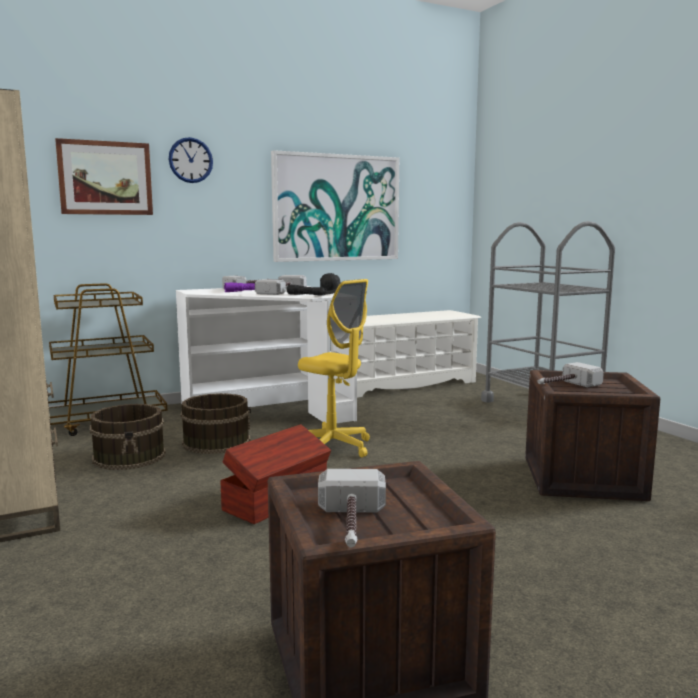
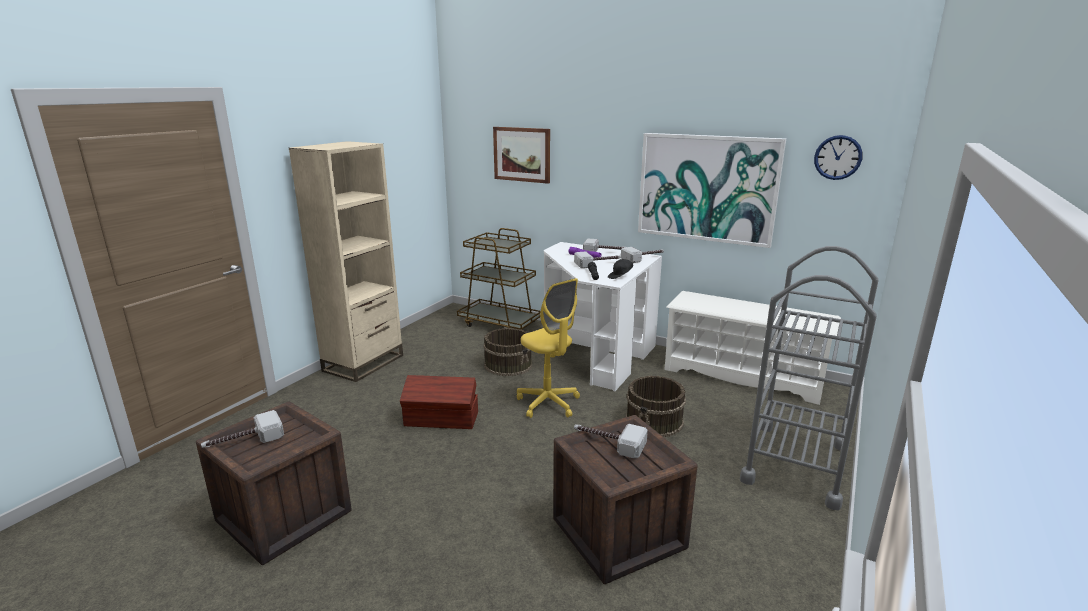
camera: 55 degrees right, 10 degrees up
(130, 456) = (458, 353): brown bucket -> brown bucket (654, 421)
(190, 160) = (579, 141): wall clock -> wall clock (838, 157)
(333, 447) = (548, 403): yellow office chair -> yellow office chair turned 45 degrees counterclockwise

